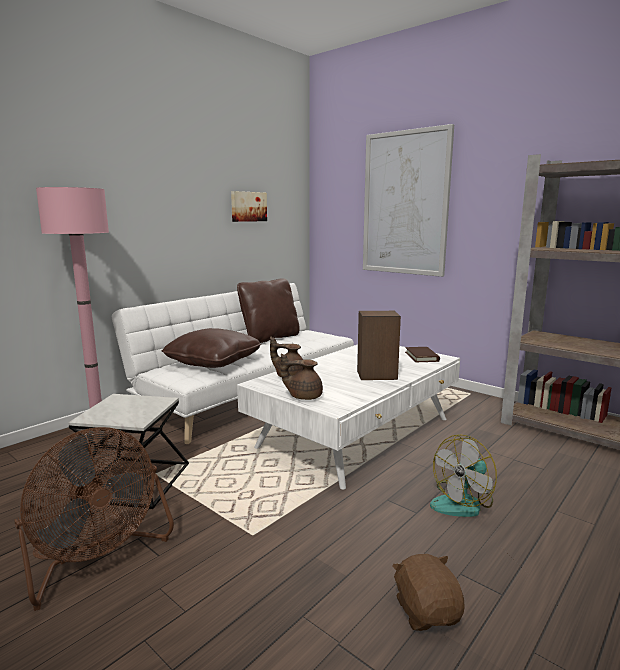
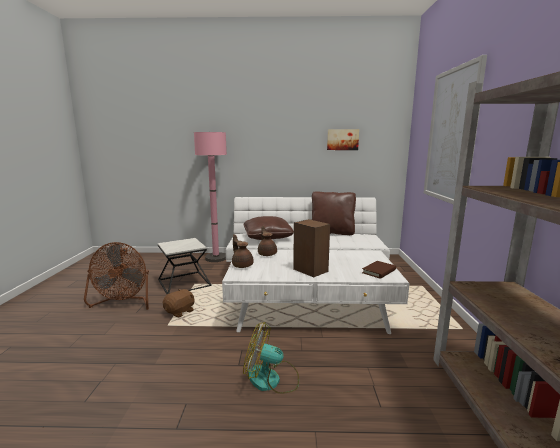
camera: 50 degrees right, 0 degrees up
(427, 611) = (140, 401): brown plush toy -> brown plush toy (180, 312)

